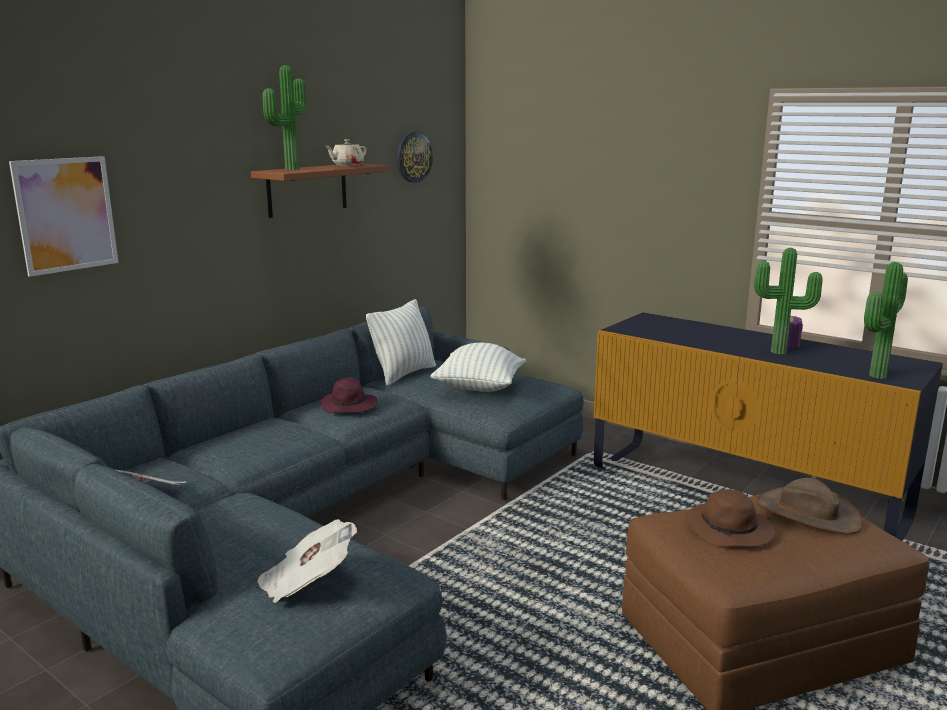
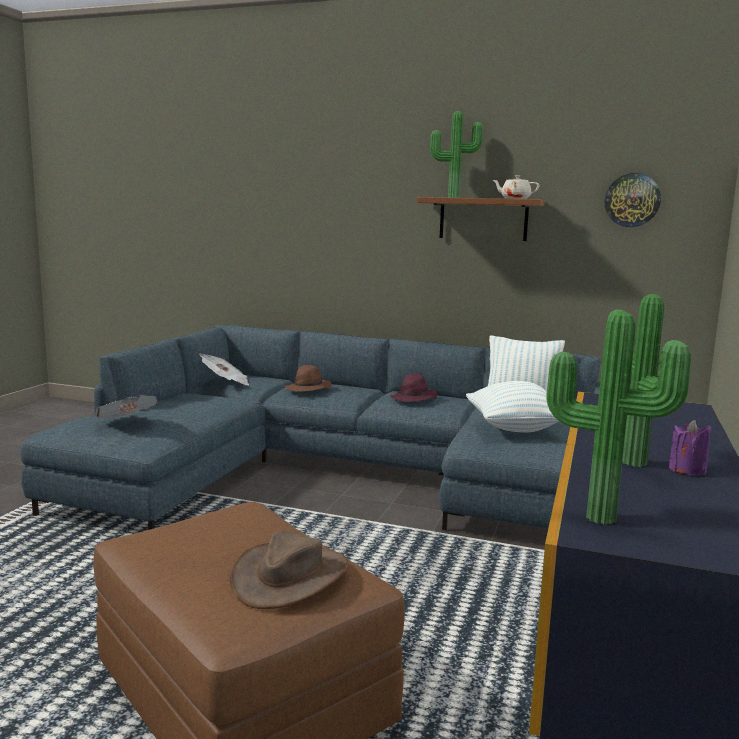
camera: 70 degrees right, 5 degrees down
(66, 214) = (290, 214): picture -> none
(729, 531) = (228, 534): brown hat -> brown hat (308, 389)

